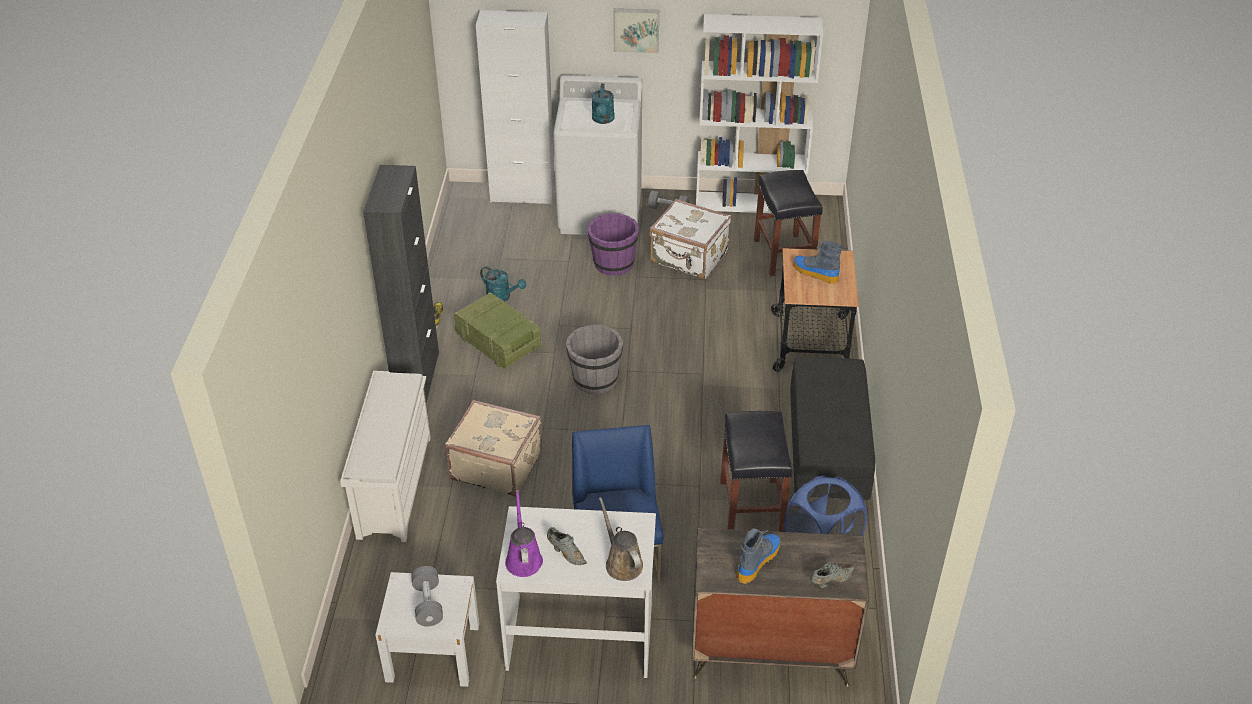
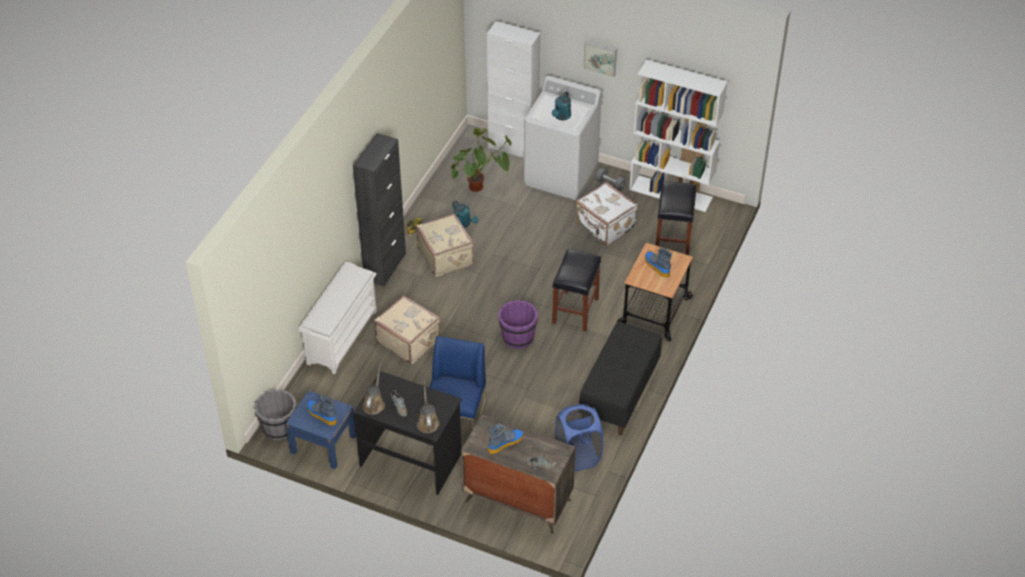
camera: 20 degrees right, 5 degrees up
(428, 604) = (321, 414): grey dumbbell -> boot
(433, 652) = (323, 444): white nightstand -> blue nightstand
(497, 342) = (446, 256): crate -> beige suitcase
(500, 244) = (480, 183): none -> potted plant
(523, 558) = (374, 403): purple watering can -> brown watering can
(580, 635) = (411, 459): white desk -> black desk
(595, 379) = (497, 299): grey bucket -> grey bucket (279, 428)
(613, 264) = (550, 217): purple bucket -> purple bucket (517, 337)
(752, 508) = (553, 413): black stool -> black stool (575, 311)

